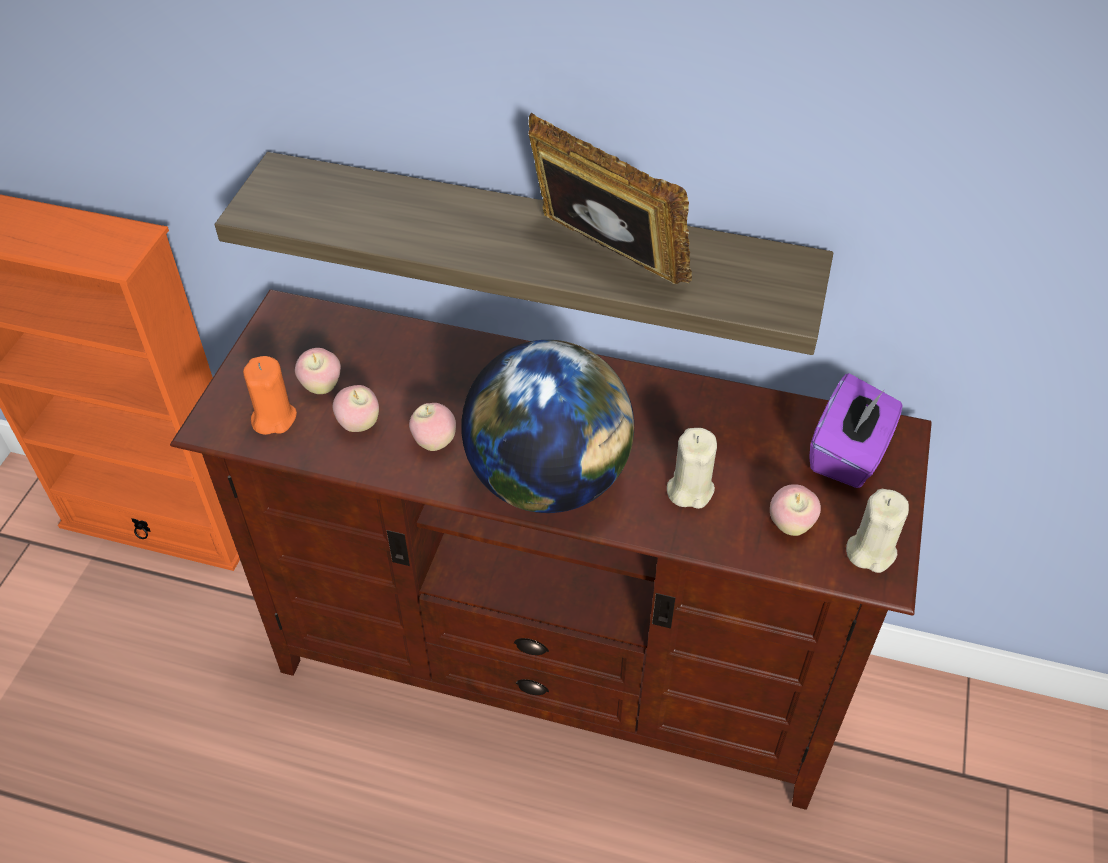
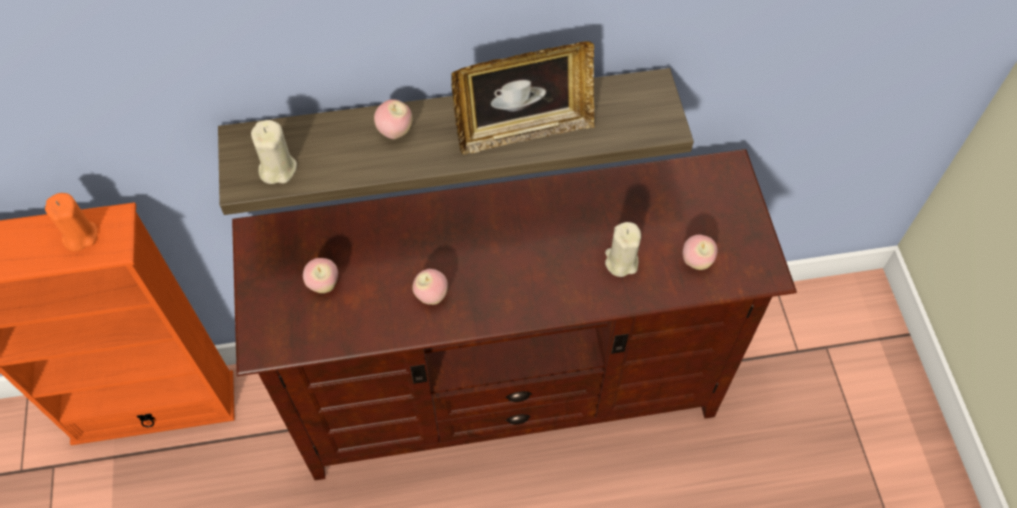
camera: 25 degrees left, 10 degrees up
(273, 418) = (303, 323): orange candle -> orange candle (80, 235)
(359, 424) = (369, 303): apple -> apple (395, 131)
(548, 480) = (525, 293): globe -> none
(604, 259) = (523, 130): picture frame -> picture frame turned 150 degrees clockwise
(849, 453) = (707, 194): purple tissue box -> none
(870, 551) = (753, 259): beige candle -> beige candle (277, 168)

